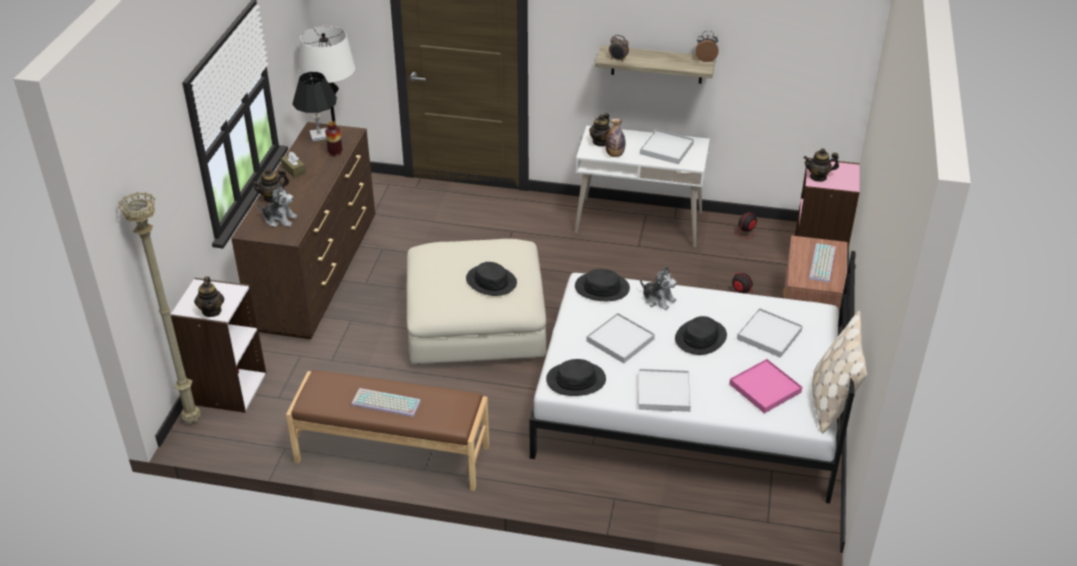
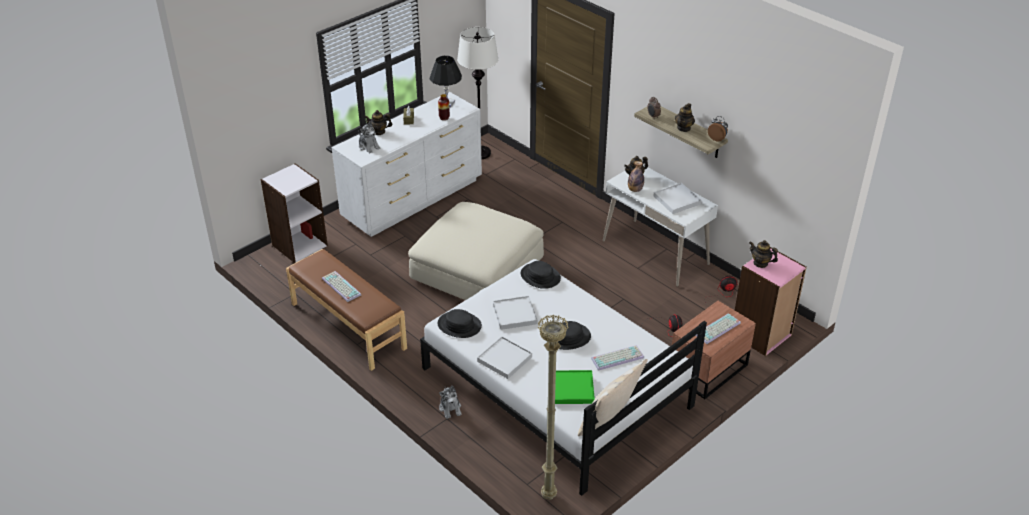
camera: 35 degrees right, 0 degrees up
(191, 421) = (263, 254): beige floor lamp -> beige floor lamp (547, 496)
(212, 311) = (283, 186): teapot -> teapot (684, 128)
(318, 275) = (414, 199): brown dresser -> white dresser
(491, 281) = (481, 242): black hat -> none
(658, 299) = (569, 300): plush toy -> plush toy (450, 408)
(765, 388) = (572, 389): pink tray -> green tray
(769, 335) = (617, 357): white tray -> keyboard

